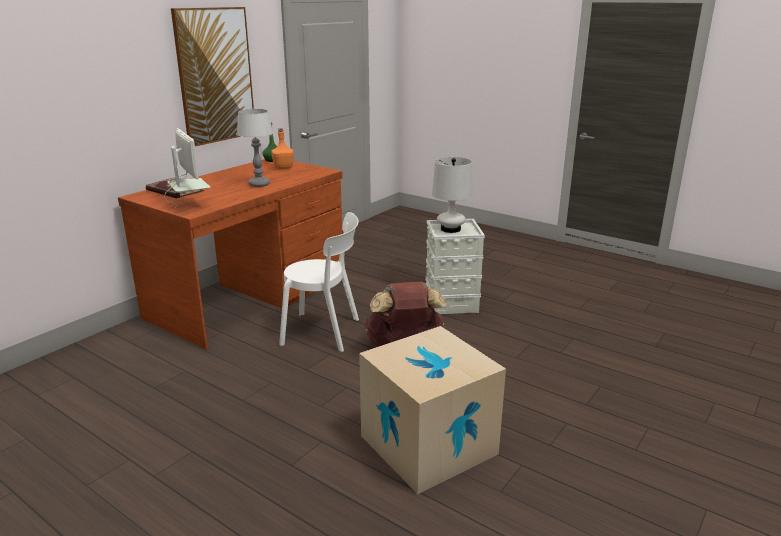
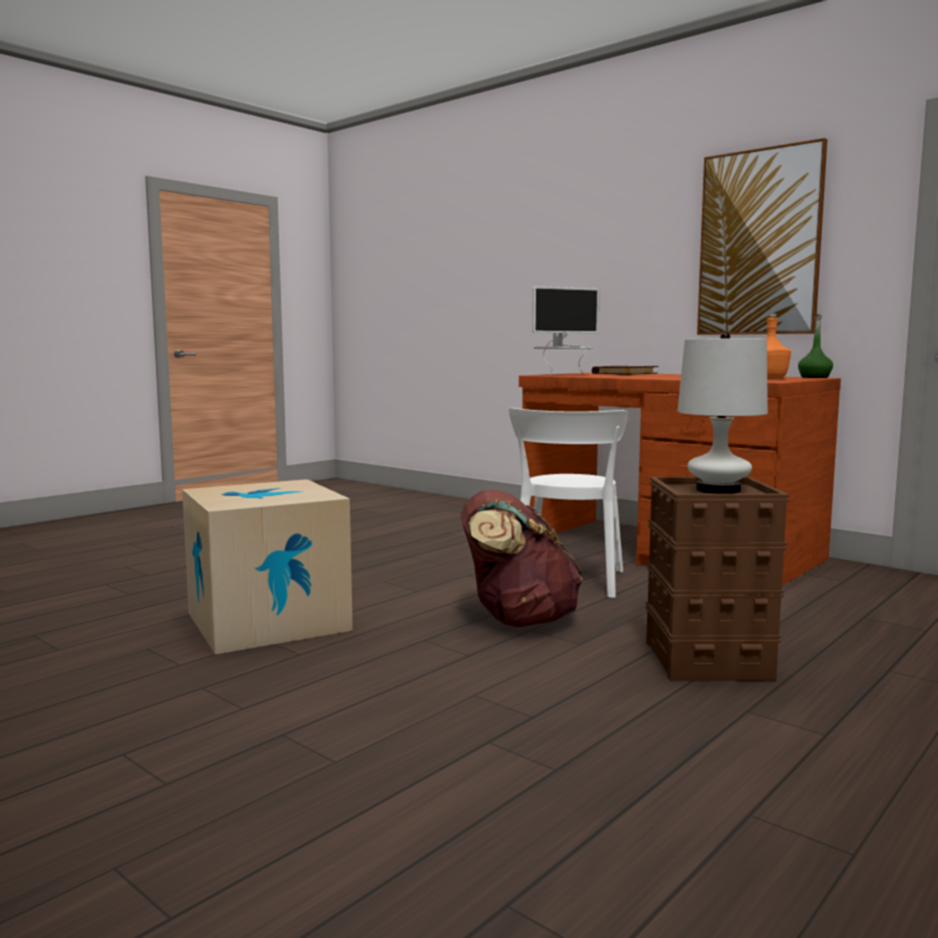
camera: 95 degrees right, 15 degrees down
(259, 184) = (668, 377): table lamp -> none
(452, 303) = (709, 661): grey storage box -> brown storage box

